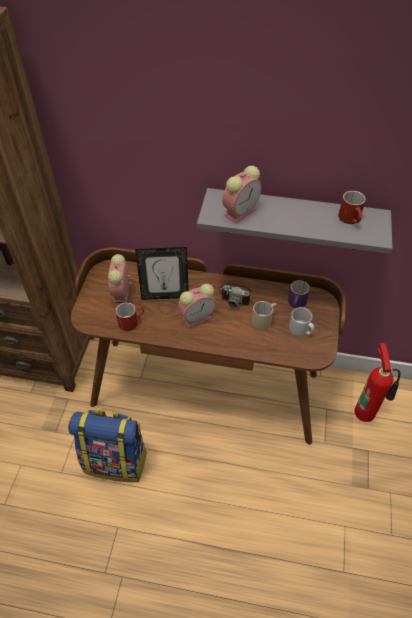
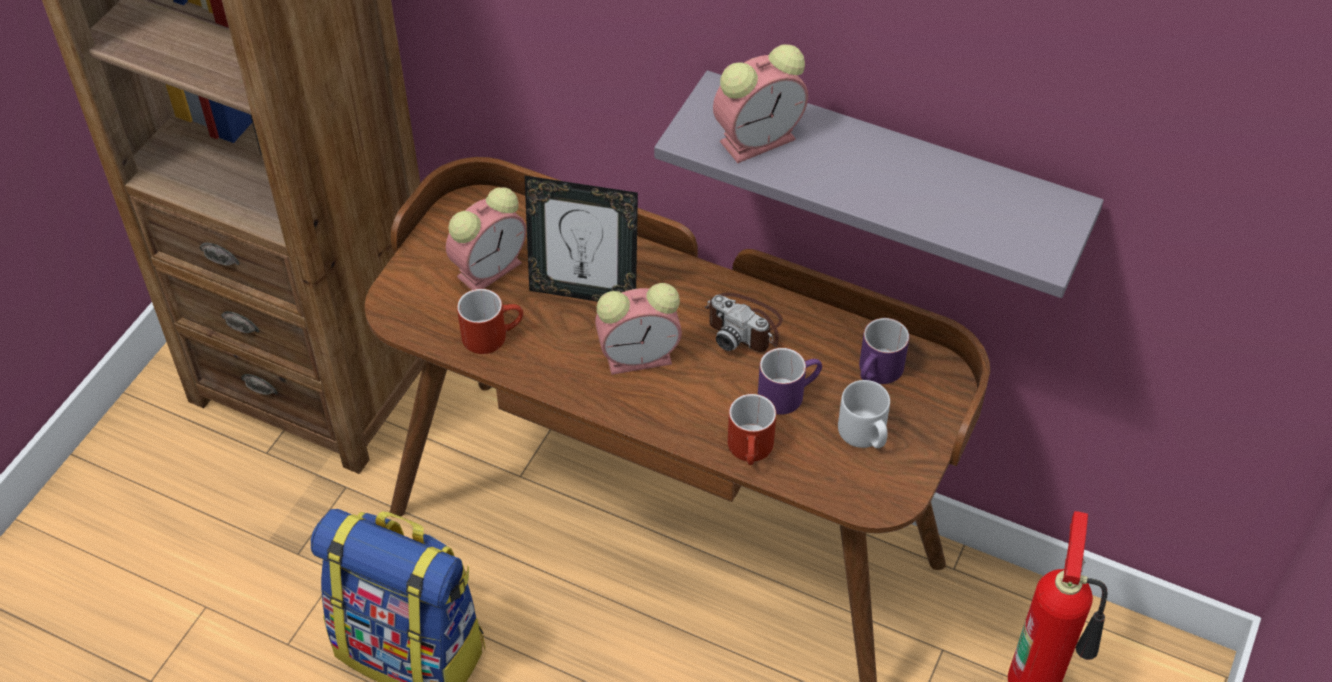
camera: 15 degrees right, 0 degrees up
(122, 293) = (491, 268): alarm clock -> alarm clock turned 150 degrees counterclockwise
(264, 319) = (788, 392): beige mug -> purple mug
(351, 220) = (1000, 204): red mug -> red mug (752, 451)

